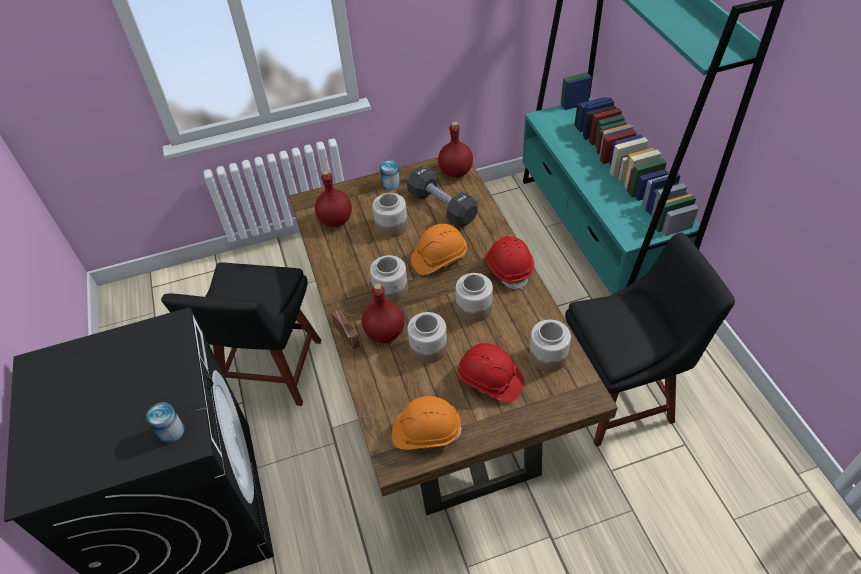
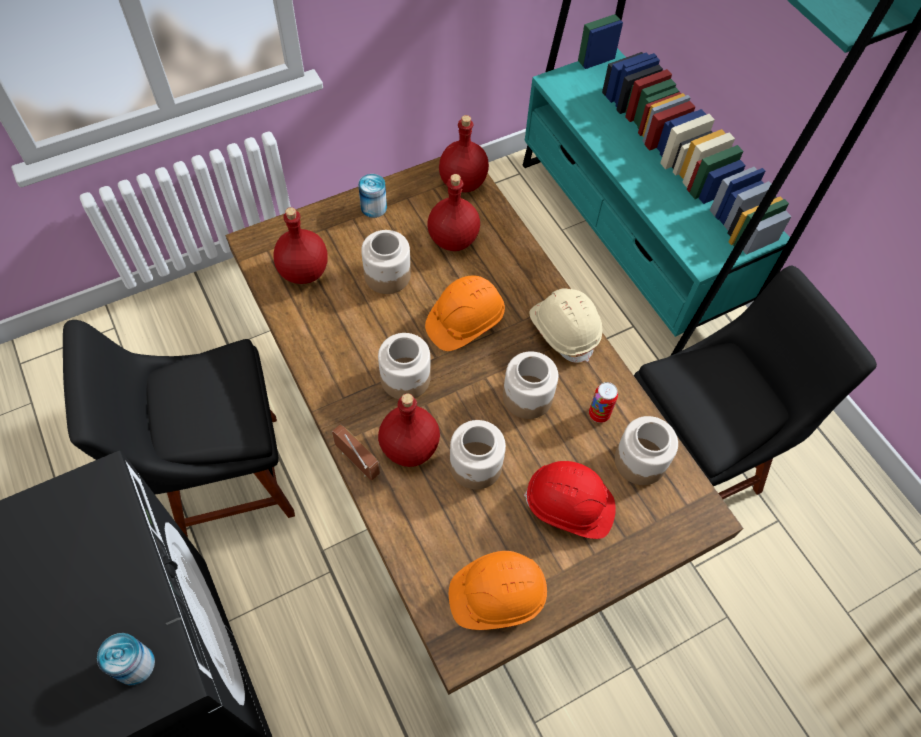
camera: 15 degrees left, 10 degrees up
(270, 373) = (222, 479): black chair -> black chair turned 75 degrees clockwise
(442, 206) = (454, 239): black dumbbell -> red bottle
(509, 268) = (564, 330): red hard hat -> beige hard hat
(523, 323) = (599, 414): none -> can

